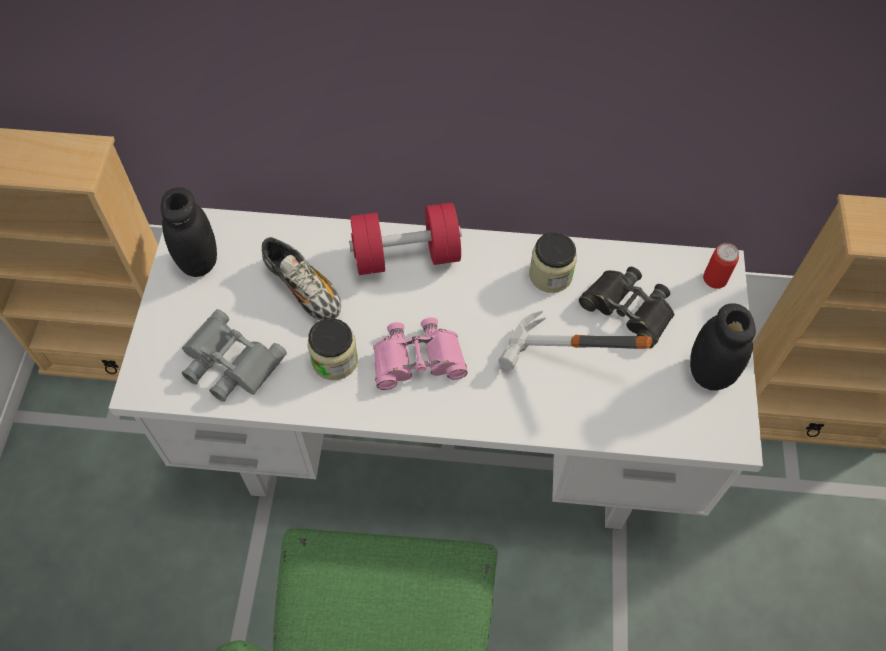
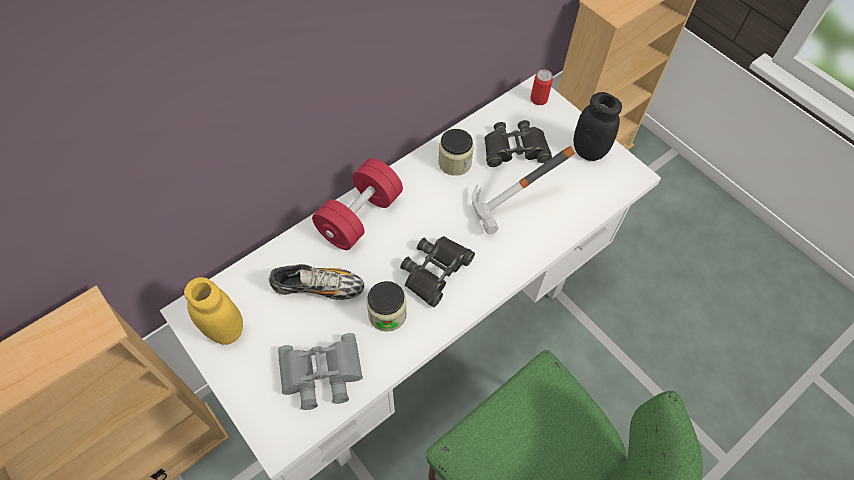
camera: 45 degrees left, 0 degrees up
(199, 261) = (225, 329): black jar -> yellow jar
(418, 360) = (435, 271): pink binoculars -> black binoculars

